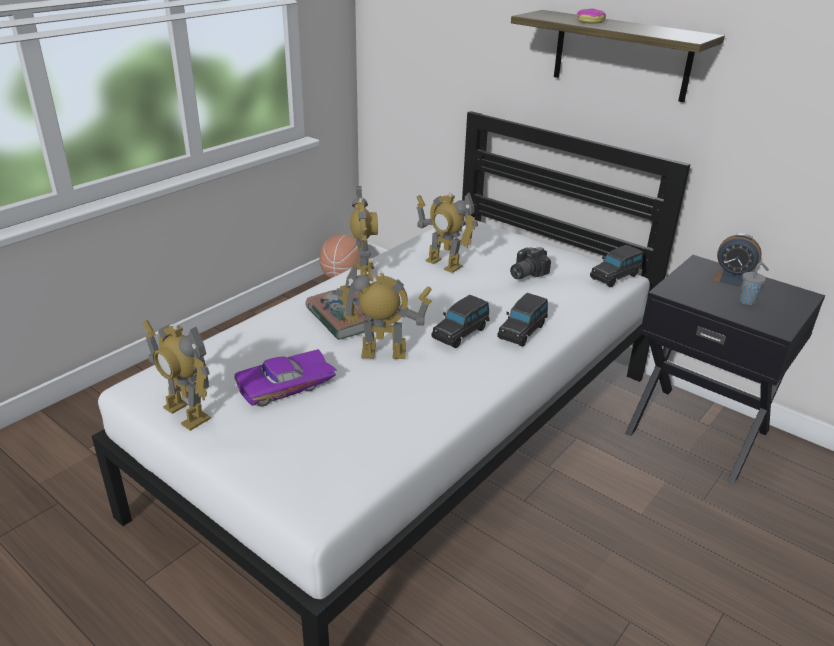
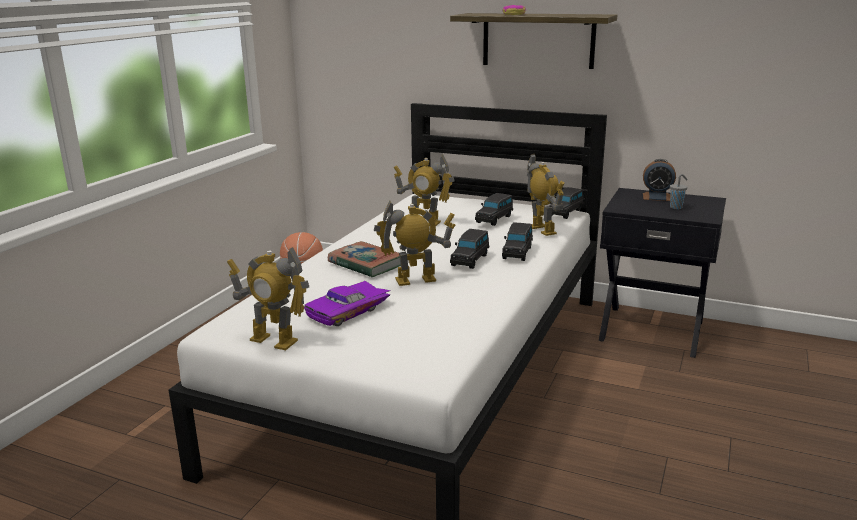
camera: 15 degrees left, 10 degrees down
(364, 272) = (361, 235): toy robot -> toy robot (542, 230)
(524, 273) = (494, 219): camera -> black toy car

